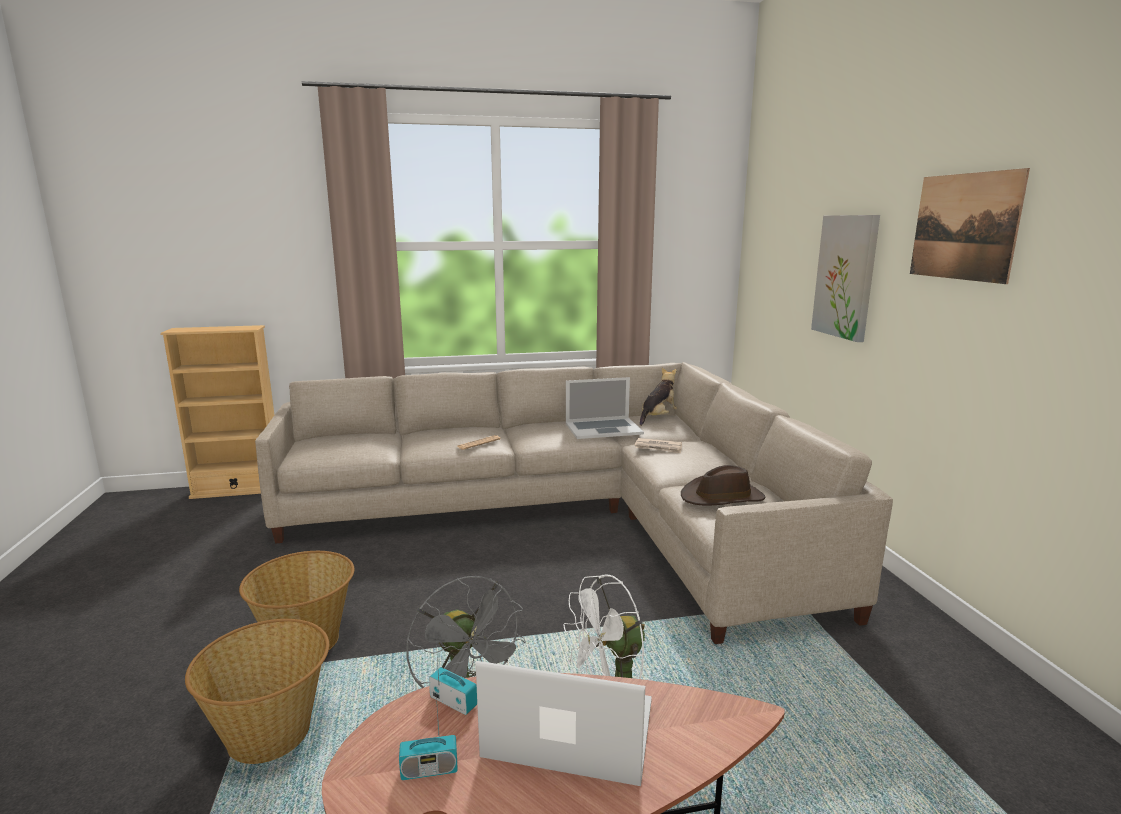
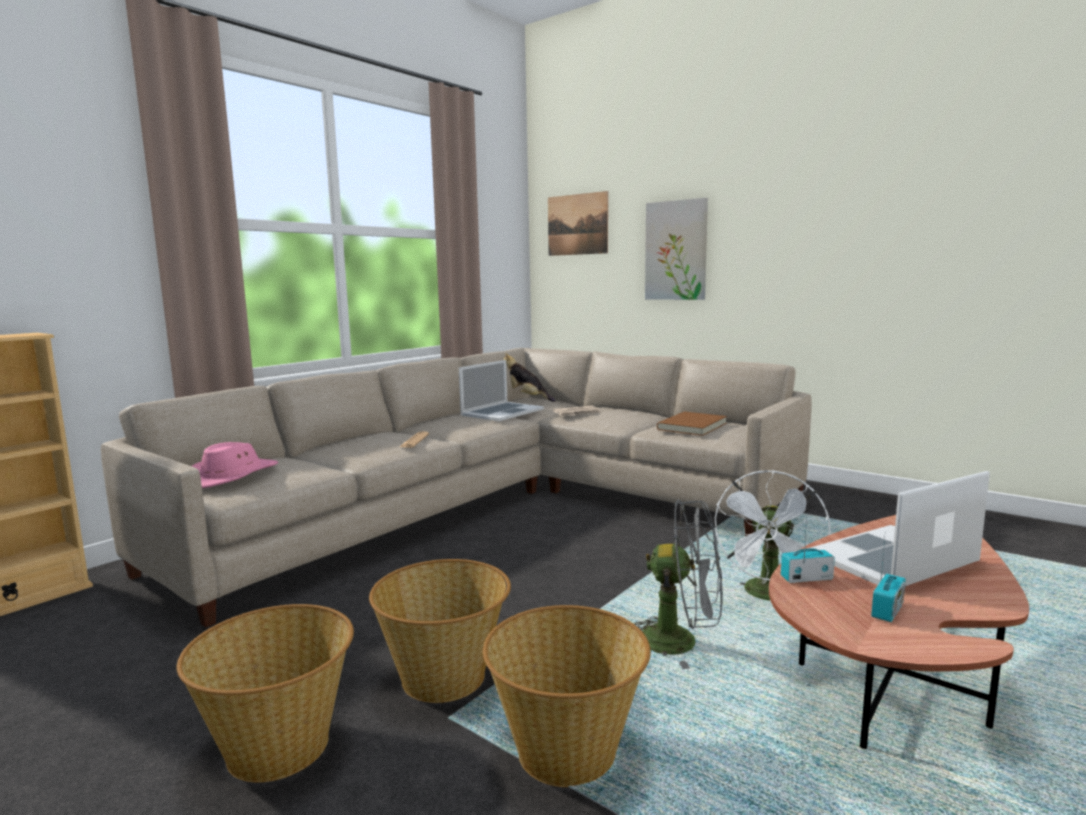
camera: 40 degrees left, 5 degrees down
(188, 637) = (279, 745): none -> basket
(328, 443) = (232, 475): none -> pink hat
(658, 418) = (526, 399): plush toy -> plush toy turned 60 degrees counterclockwise
(722, 497) = (693, 426): brown hat -> brown book
(964, 226) = (793, 199): picture -> picture (577, 224)

